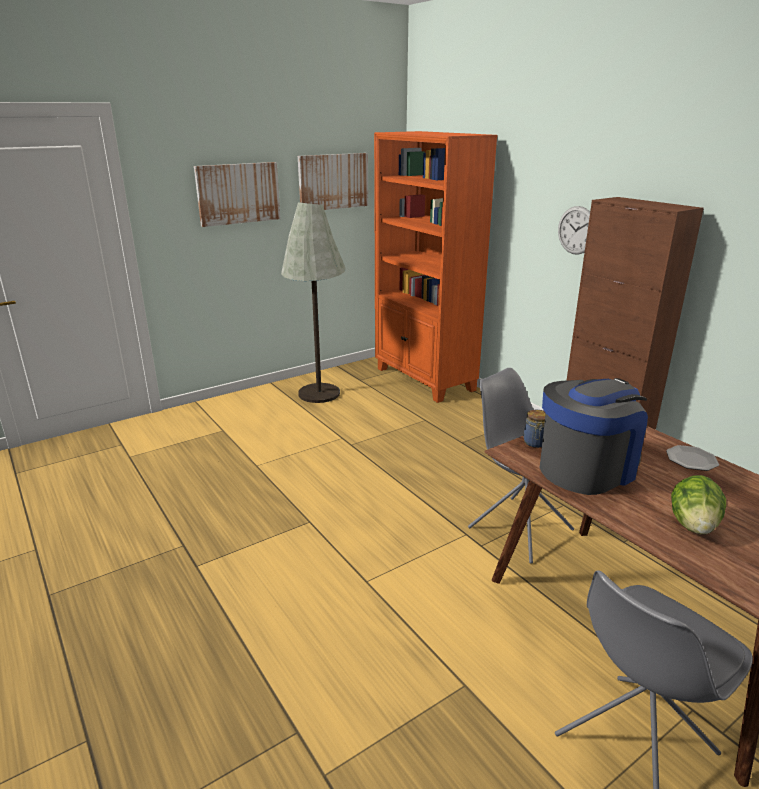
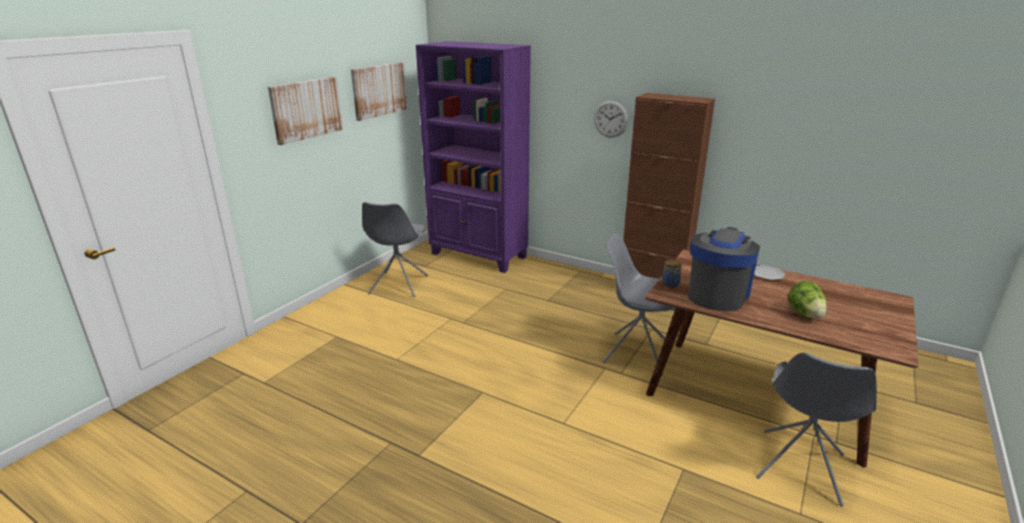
camera: 25 degrees left, 0 degrees up
(319, 394) = (398, 285): grey floor lamp -> grey chair
(424, 380) = (479, 256): orange bookcase -> purple bookcase

